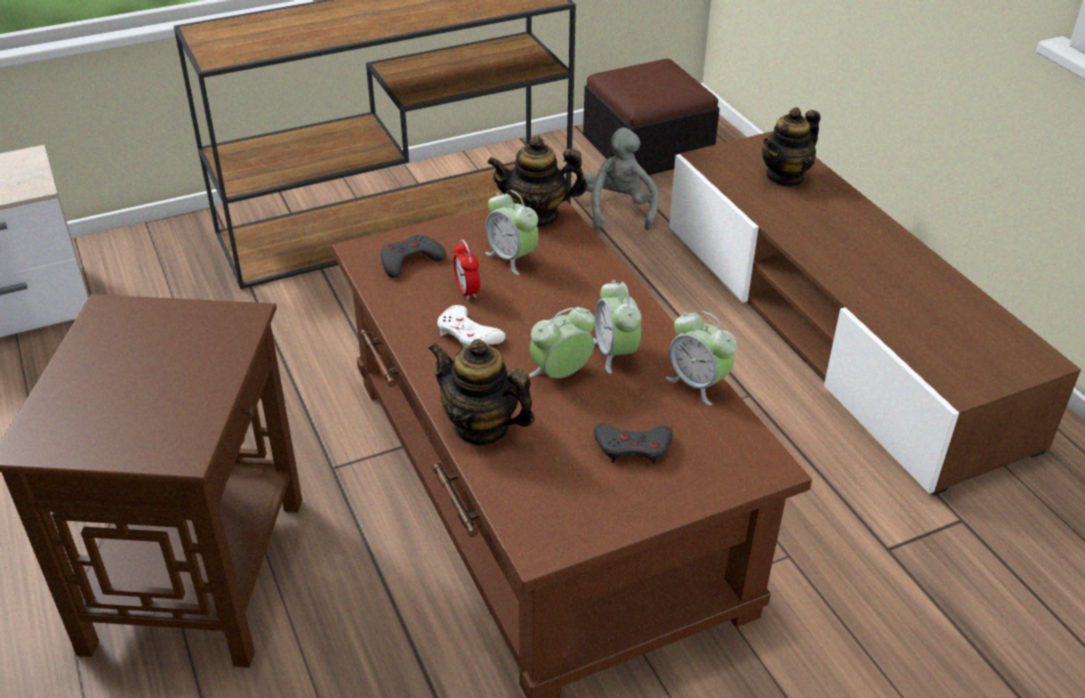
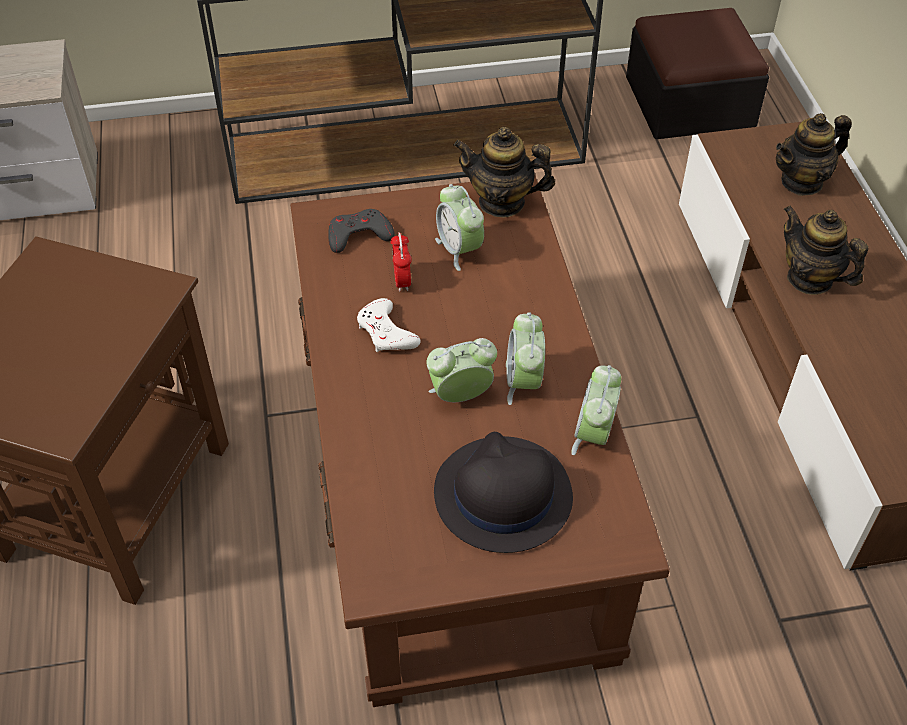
camera: 15 degrees right, 10 degrees up
(481, 427) = (363, 441): teapot -> teapot (810, 279)
(619, 210) = (634, 174): grey plush toy -> none
(633, 447) = (502, 495): grey game controller -> black hat
(698, 384) = (593, 434): alarm clock -> alarm clock turned 45 degrees clockwise

